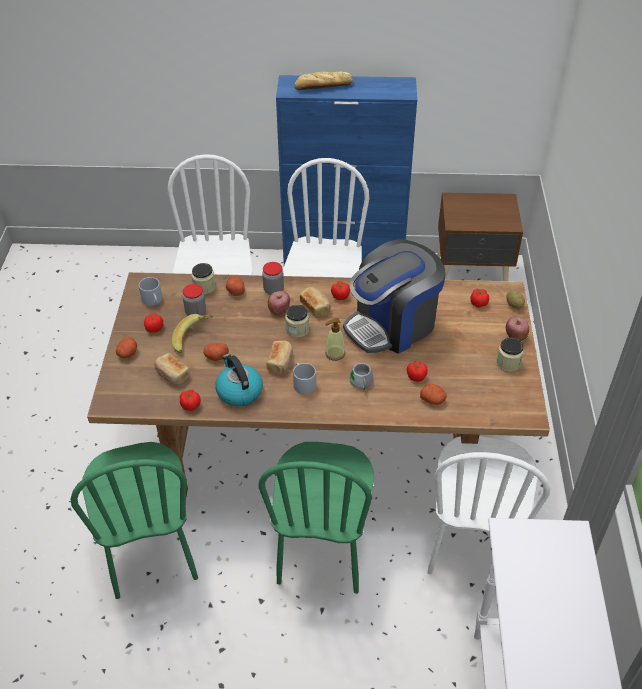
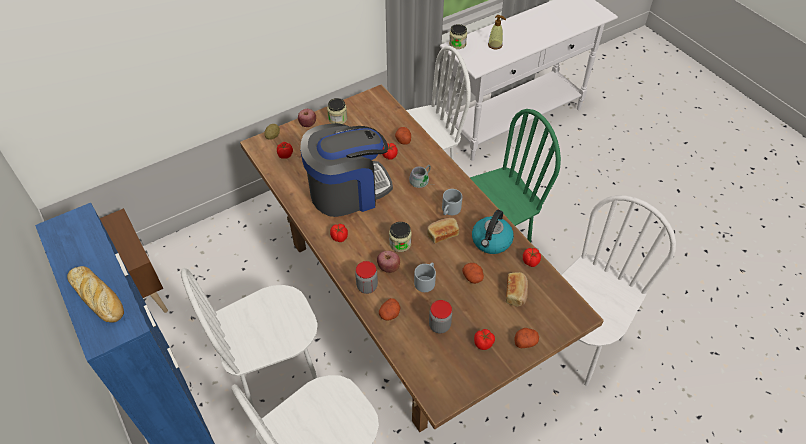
camera: 125 degrees left, 5 degrees up
(151, 553) = (576, 344): green chair -> white chair
(153, 301) = (453, 370): grey mug -> grey mug (425, 280)
(193, 339) = (469, 305): banana -> none
(204, 287) = (404, 341): jar -> jar (457, 44)
(315, 307) = (365, 246): bread -> none
(335, 353) = (406, 208): soap dispenser -> soap dispenser (495, 45)
(392, 325) = (348, 190): coffee machine -> coffee machine turned 45 degrees counterclockwise

